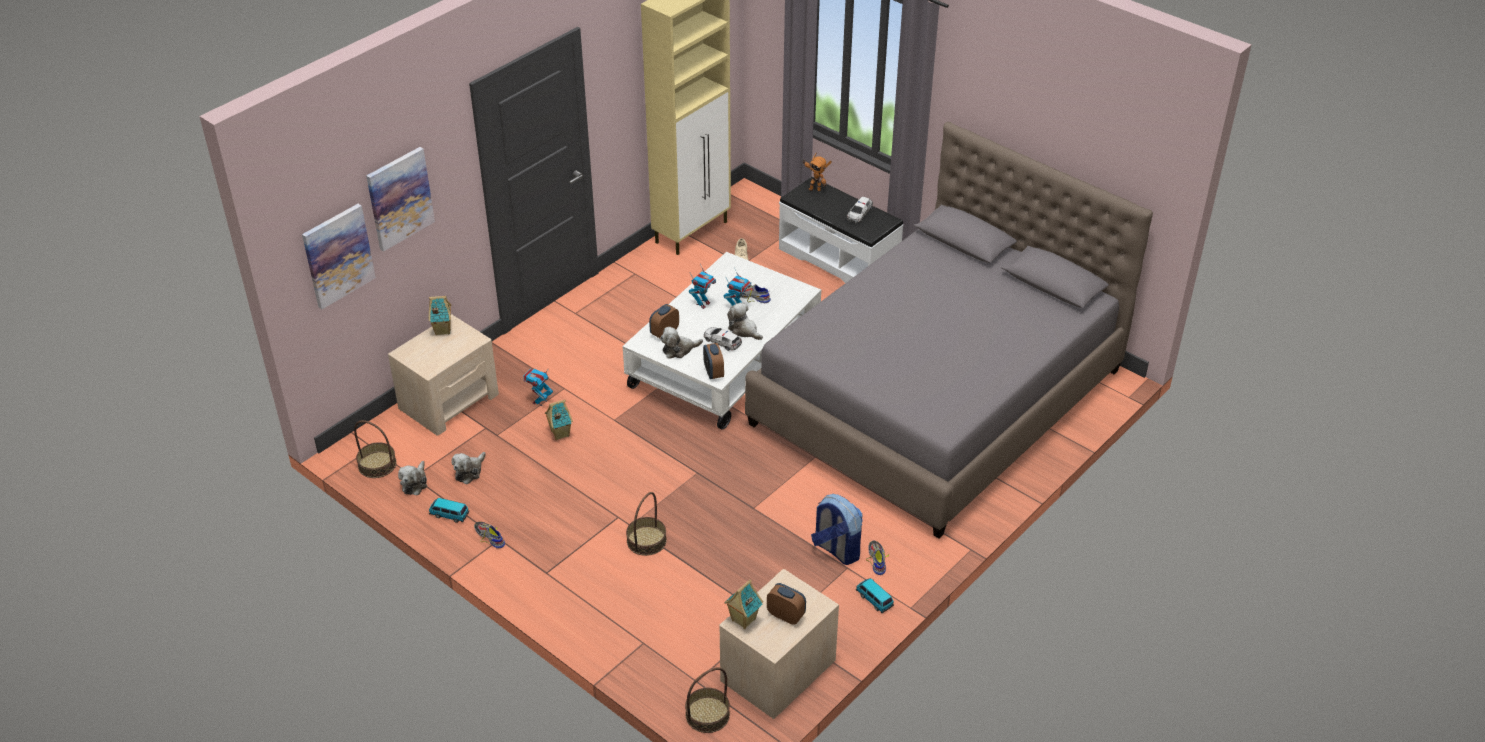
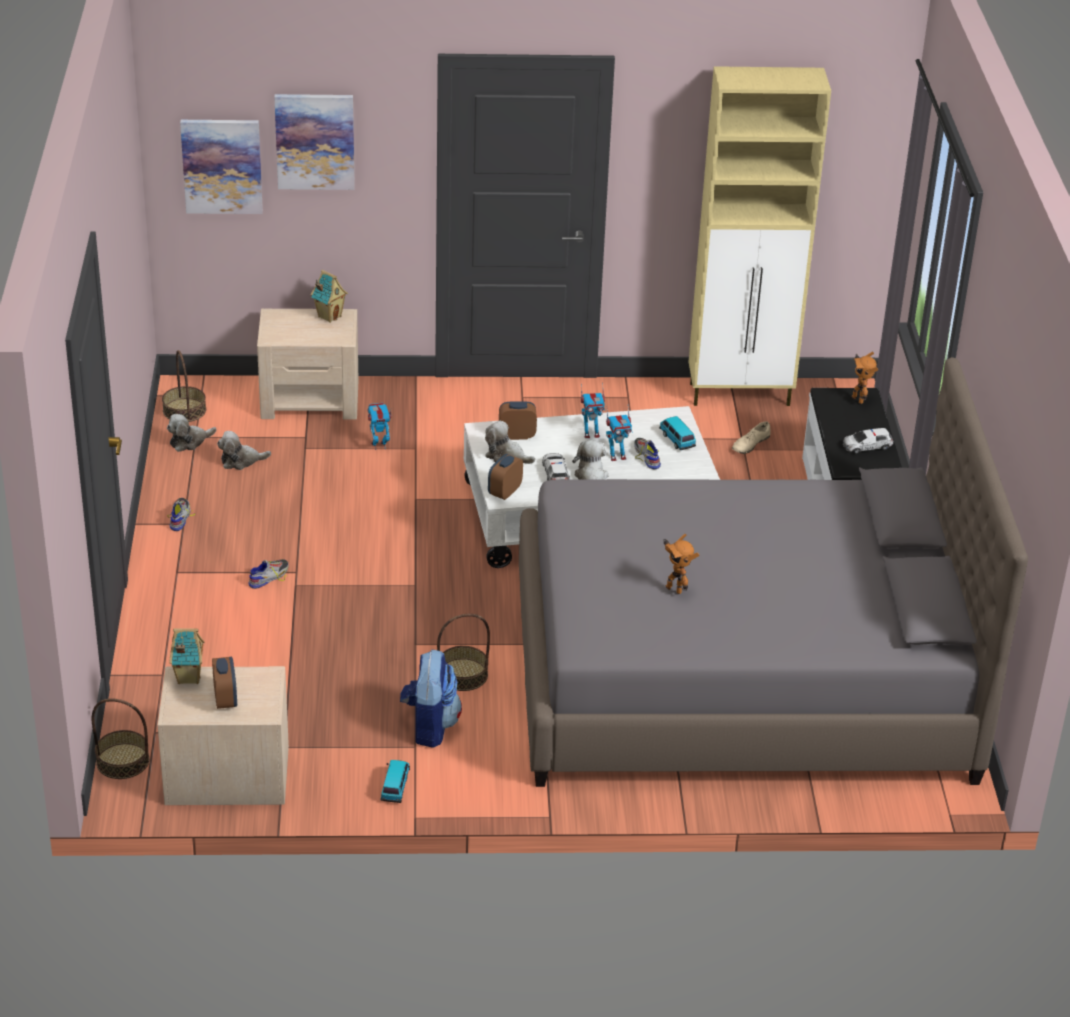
camera: 45 degrees right, 5 degrees down
(449, 514) = (176, 481): toy car -> toy car (677, 439)
(559, 434) = (354, 480): toy house -> none
(646, 541) = (288, 605): basket -> basket (463, 675)
(877, 559) = (451, 760): shoe -> shoe (269, 576)
(931, 359) = (675, 588): none -> toy robot

